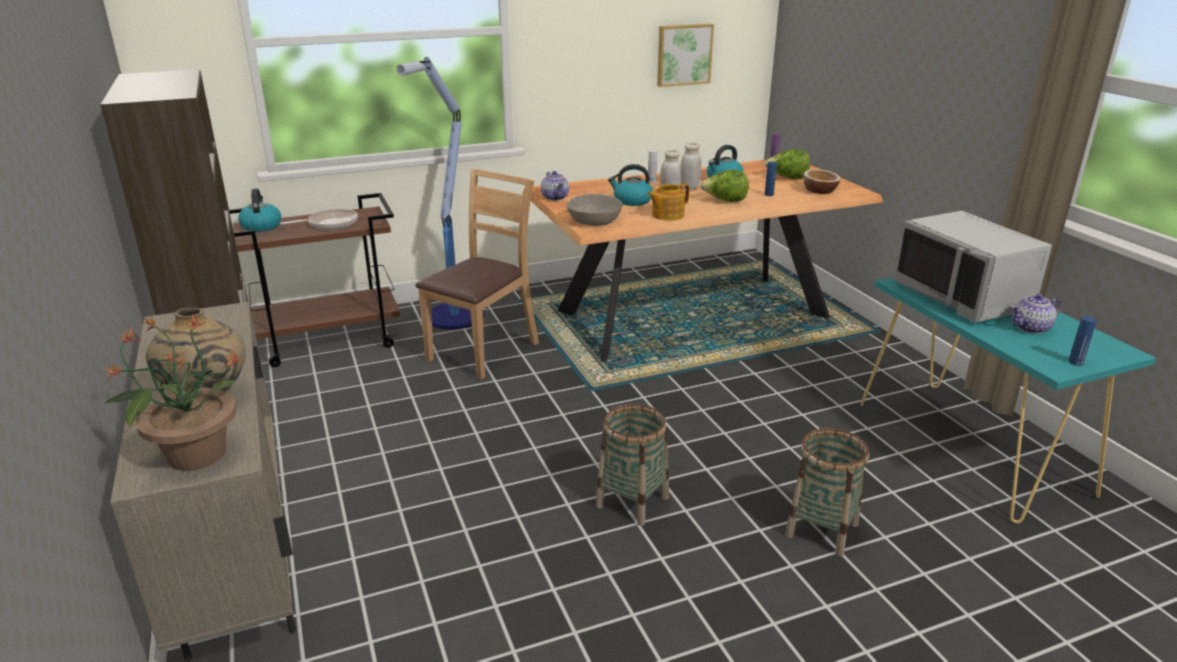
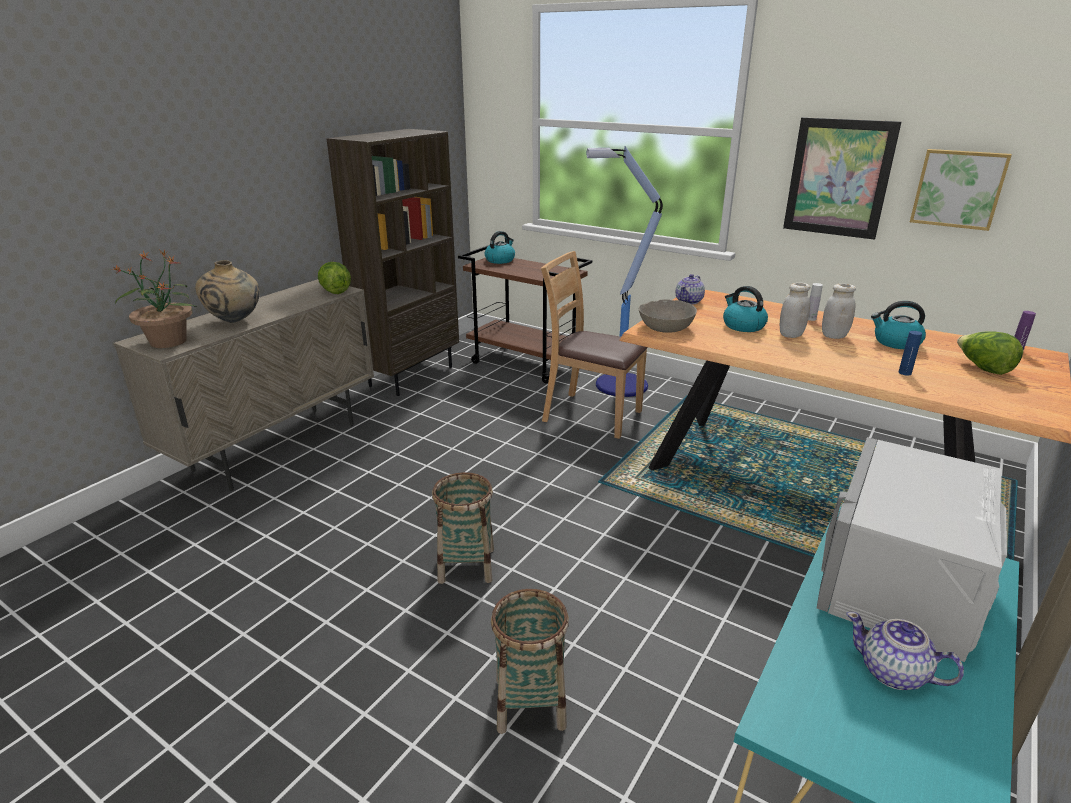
camera: 55 degrees right, 0 degrees up
(330, 224) = (533, 271): frying pan -> none
(483, 350) = (591, 415): brown chair -> brown chair turned 150 degrees counterclockwise
(599, 59) = (838, 178): none -> picture
(667, 215) = (738, 347): teapot -> none
(725, 201) = (833, 359): lettuce -> lettuce (335, 291)
(819, 191) = (987, 394): bowl -> none
(1075, 362) = (833, 744): blue bottle -> none

